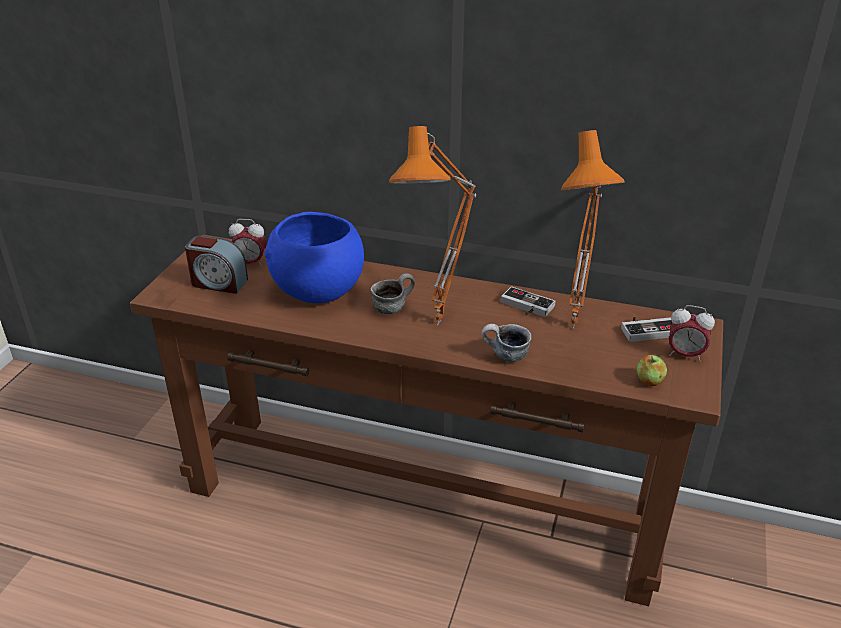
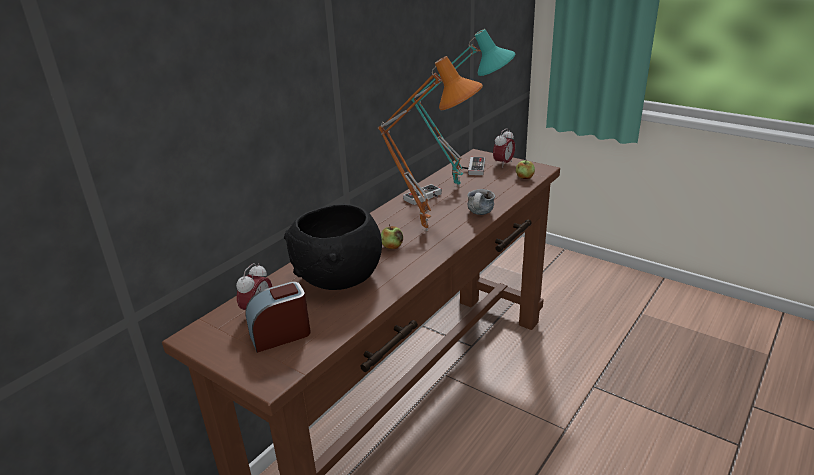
camera: 70 degrees left, 5 degrees down
(218, 283) = (280, 335): alarm clock -> alarm clock turned 150 degrees counterclockwise
(316, 290) = (338, 279): blue bowl -> black bowl
(393, 307) = (392, 246): mug -> apple
(578, 327) = (459, 186): orange table lamp -> turquoise table lamp

